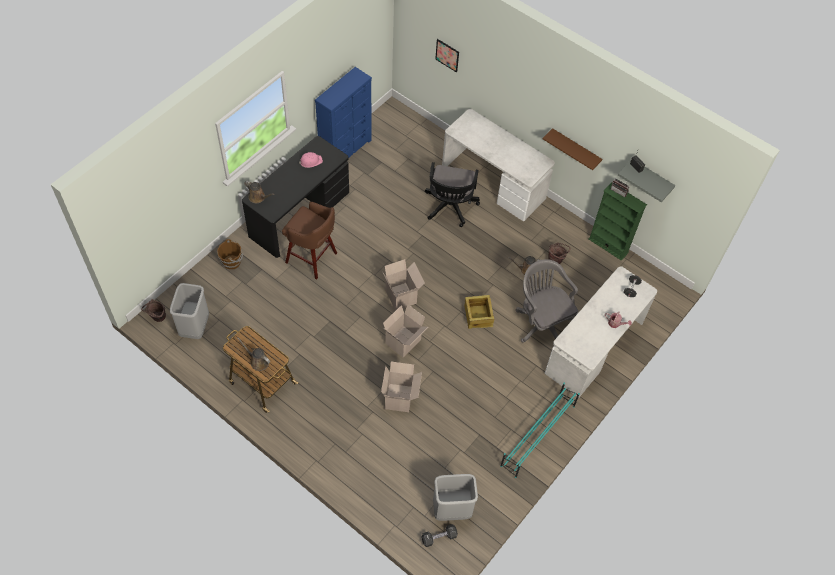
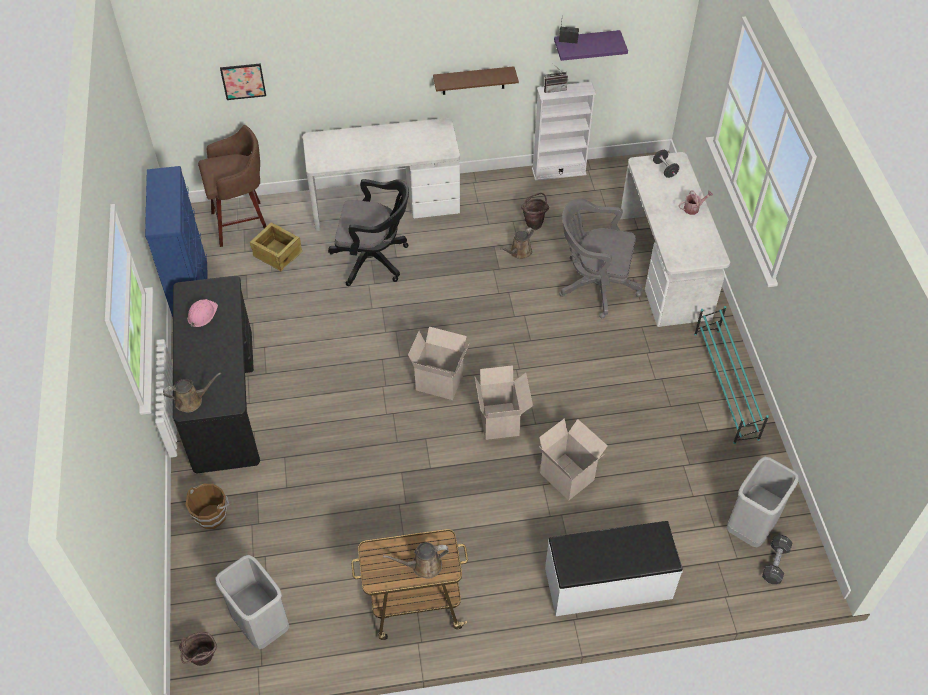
camera: 45 degrees left, 5 degrees down
(312, 258) = (299, 429): brown stool -> brown stool (243, 223)
(351, 462) = (608, 584): none -> white bench
(449, 208) = (374, 259): black office chair -> black office chair turned 45 degrees counterclockwise
(478, 315) = (534, 331): crate -> crate (277, 253)
(608, 245) = (558, 171): green bookcase -> white bookcase
(651, 178) = (586, 44): grey shelf -> purple shelf

